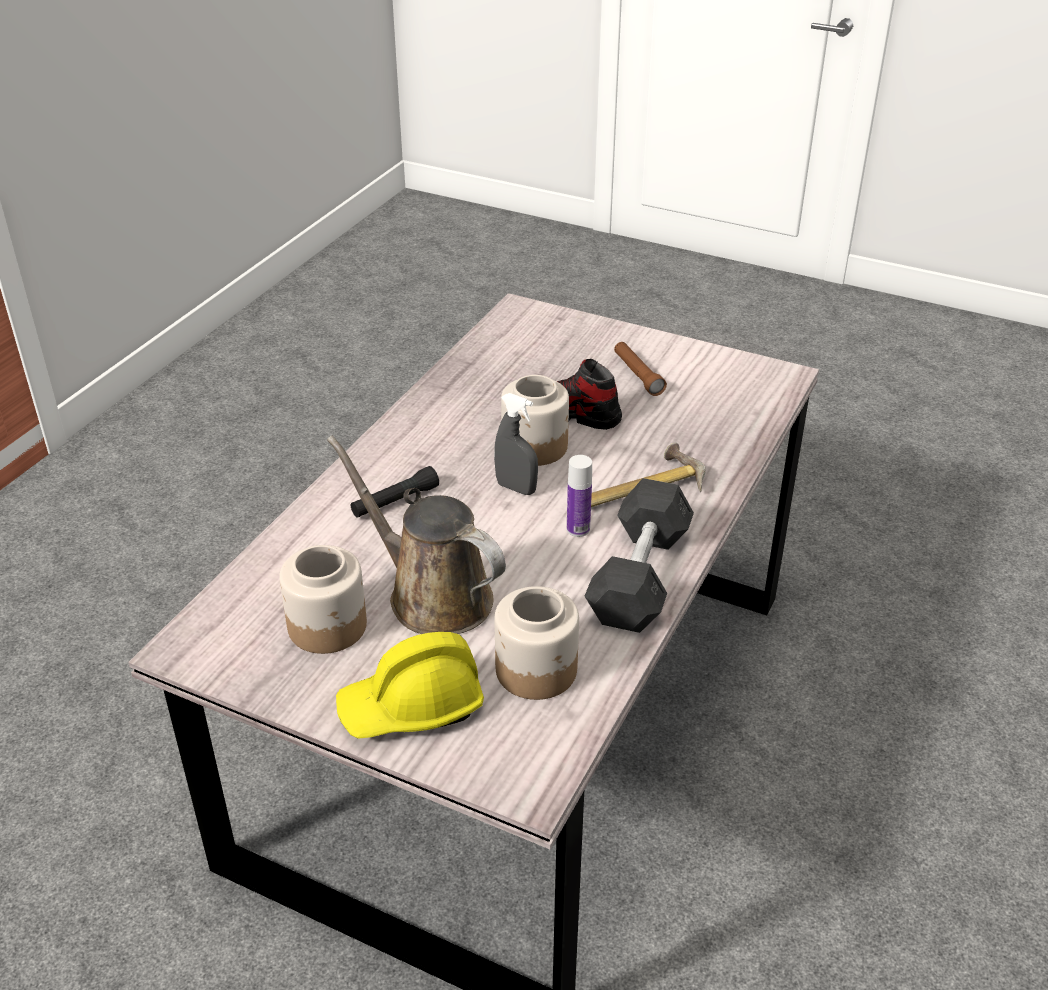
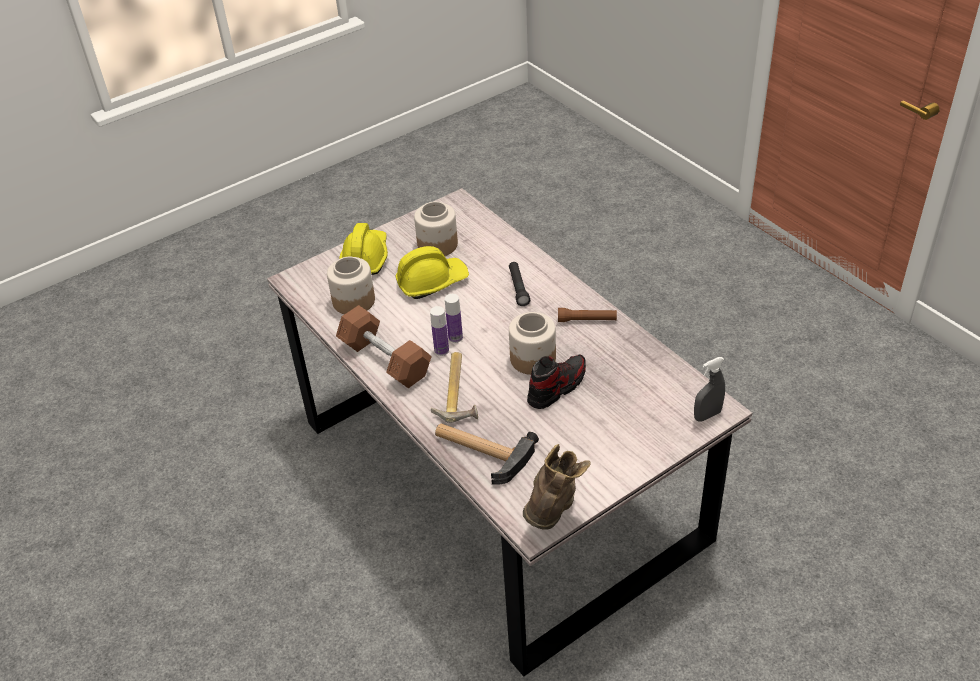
camera: 120 degrees right, 5 degrees up
(432, 595) = (432, 282): brown watering can -> yellow hard hat
(516, 488) = (497, 338): grey spray bottle -> grey spray bottle (707, 415)
(543, 525) = (455, 337): none -> bottle
(638, 375) = (585, 441): brown flashlight -> brown flashlight (587, 320)
(639, 577) = (385, 360): grey dumbbell -> brown dumbbell
(720, 439) = (480, 451): none -> hammer
(747, 370) = (554, 509): none -> brown boot

